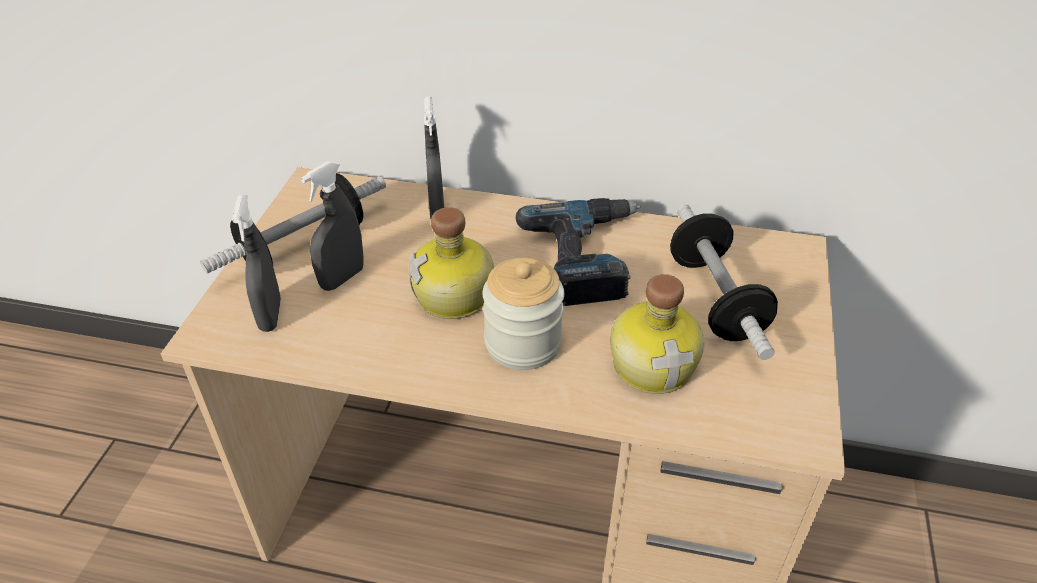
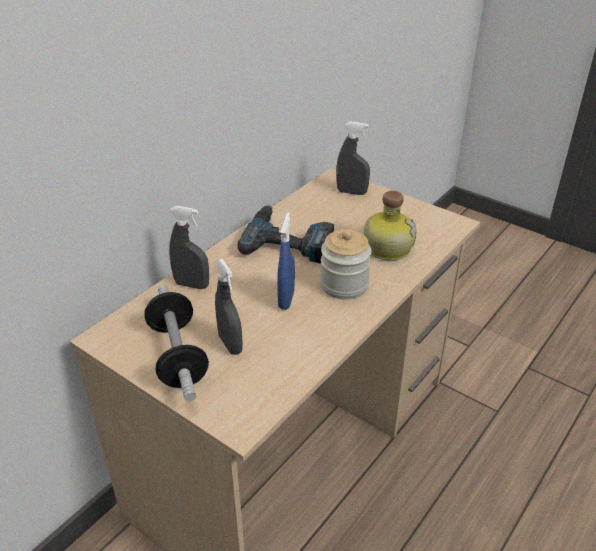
camera: 65 degrees left, 5 degrees down
(270, 315) = (243, 387): grey spray bottle -> grey spray bottle (351, 192)
(455, 297) = (286, 299): bottle -> blue spray bottle
(715, 300) = (353, 214): dumbbell -> none

